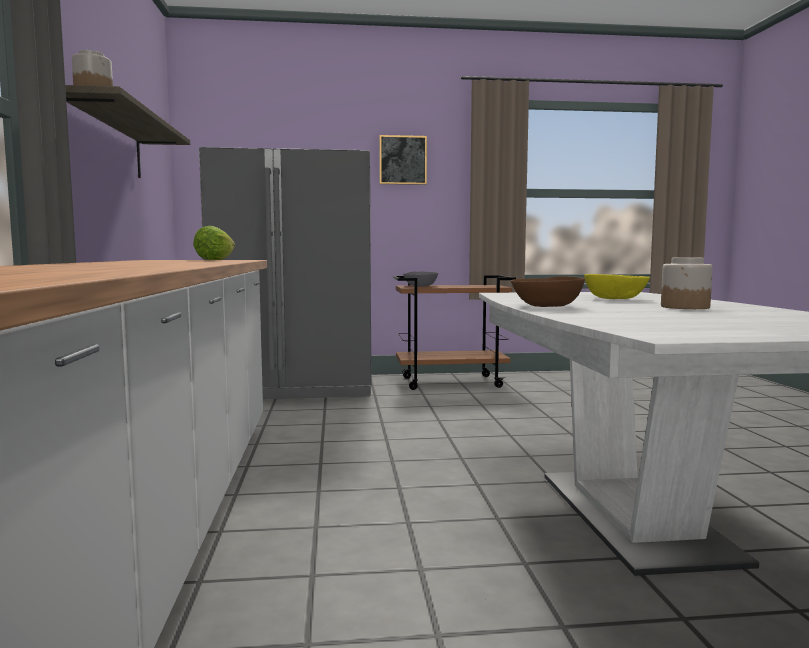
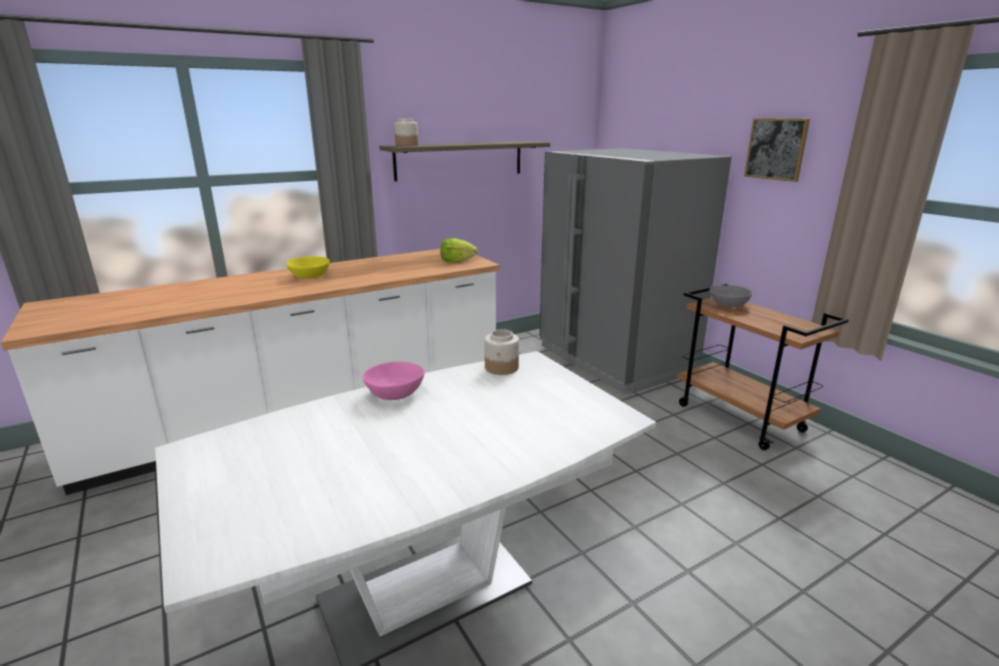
camera: 65 degrees right, 15 degrees up
(546, 306) = (394, 393): brown bowl -> pink bowl
(615, 299) = (505, 415): yellow bowl -> yellow bowl (310, 276)
(685, 307) = (420, 454): jar -> jar (501, 368)

